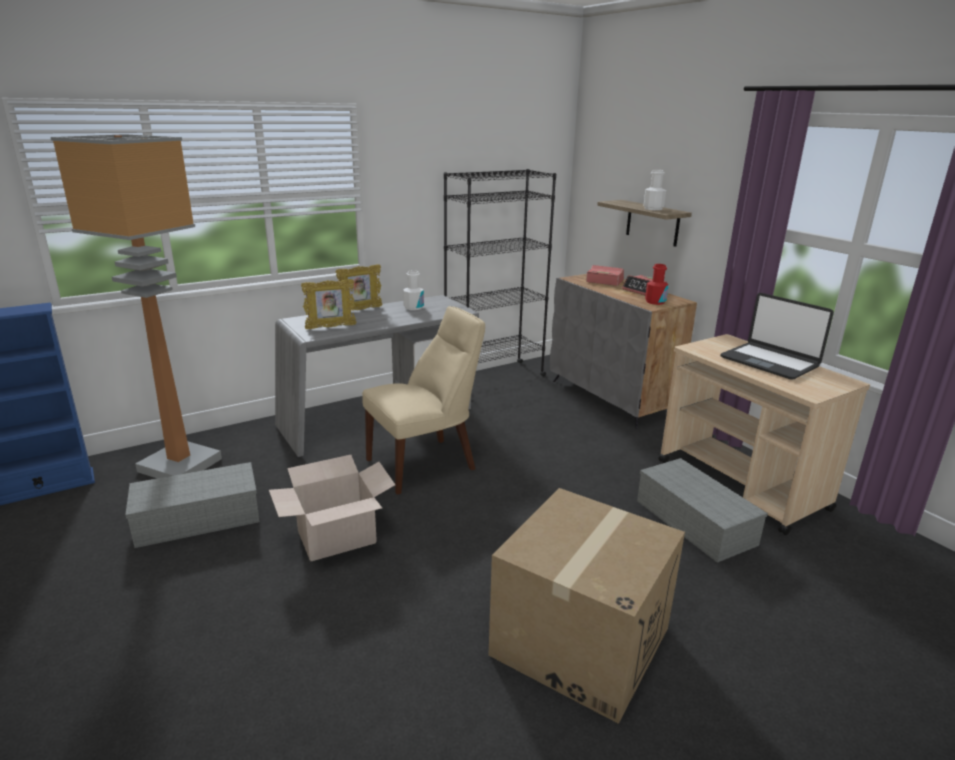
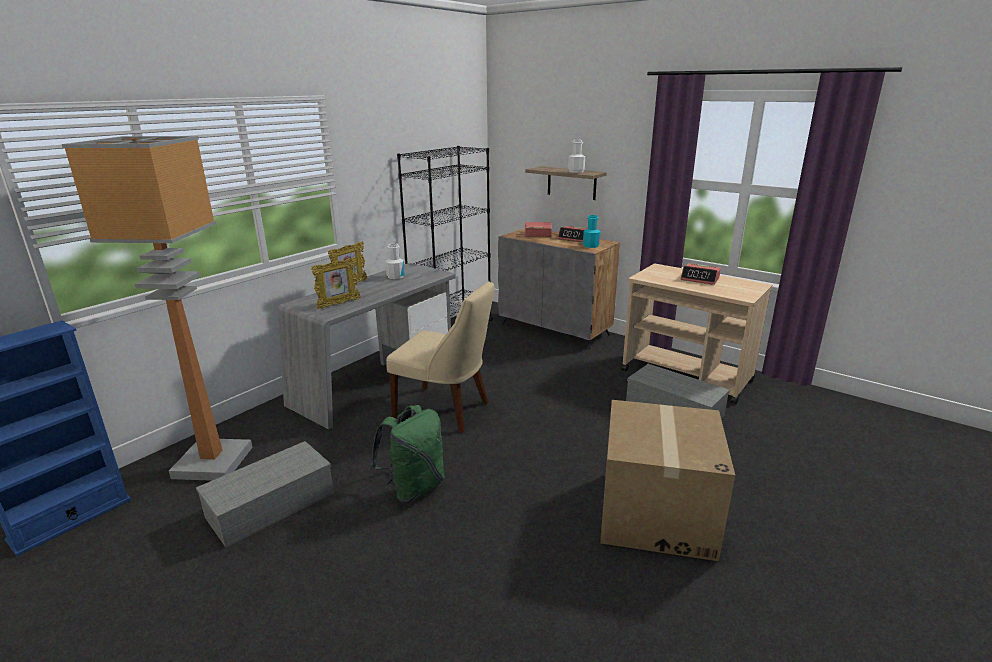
camera: 20 degrees left, 0 degrees up
(337, 537) = (414, 487): cardboard box -> green backpack
(425, 463) = (446, 410): beige chair -> beige chair turned 75 degrees clockwise
(655, 302) = (591, 246): red bottle -> turquoise bottle
(769, 362) = (700, 279): laptop -> alarm clock

